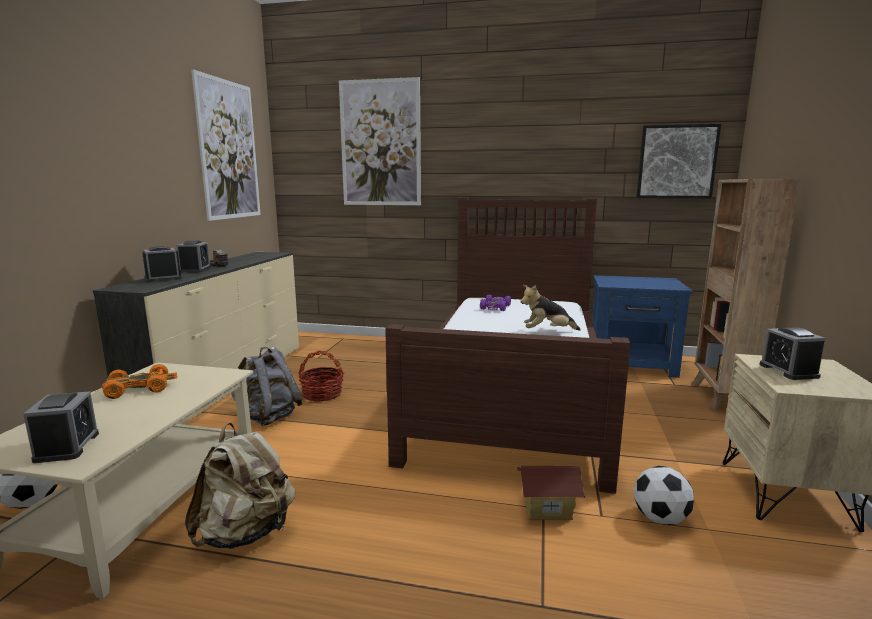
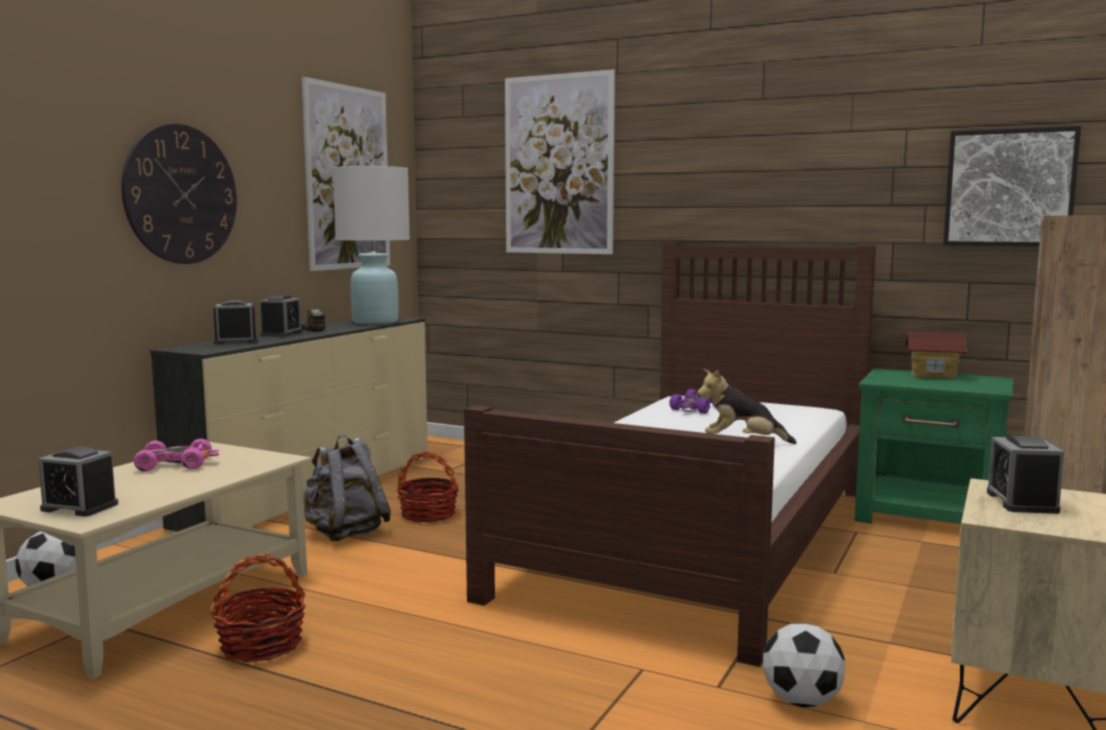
camera: 15 degrees right, 5 degrees down
(67, 447) = (79, 507): alarm clock -> alarm clock turned 105 degrees clockwise
(105, 160) = (181, 194): none -> wall clock
(140, 388) = (176, 464): orange toy car -> pink toy car
(246, 533) = (261, 645): beige backpack -> basket
(258, 256) = (374, 322): none -> white table lamp
(547, 508) = (648, 670): toy house -> toy house (932, 375)
(632, 364) = (930, 516): blue nightstand -> green nightstand

